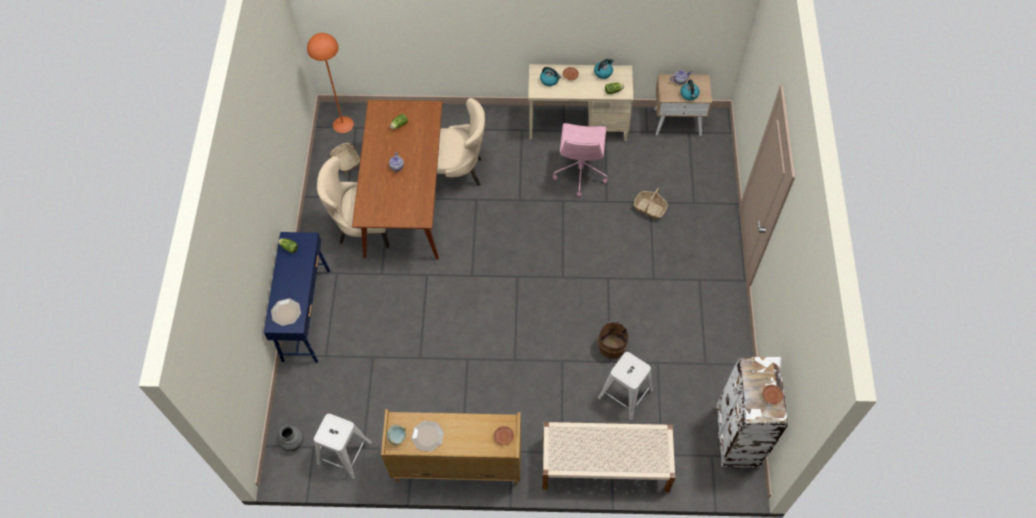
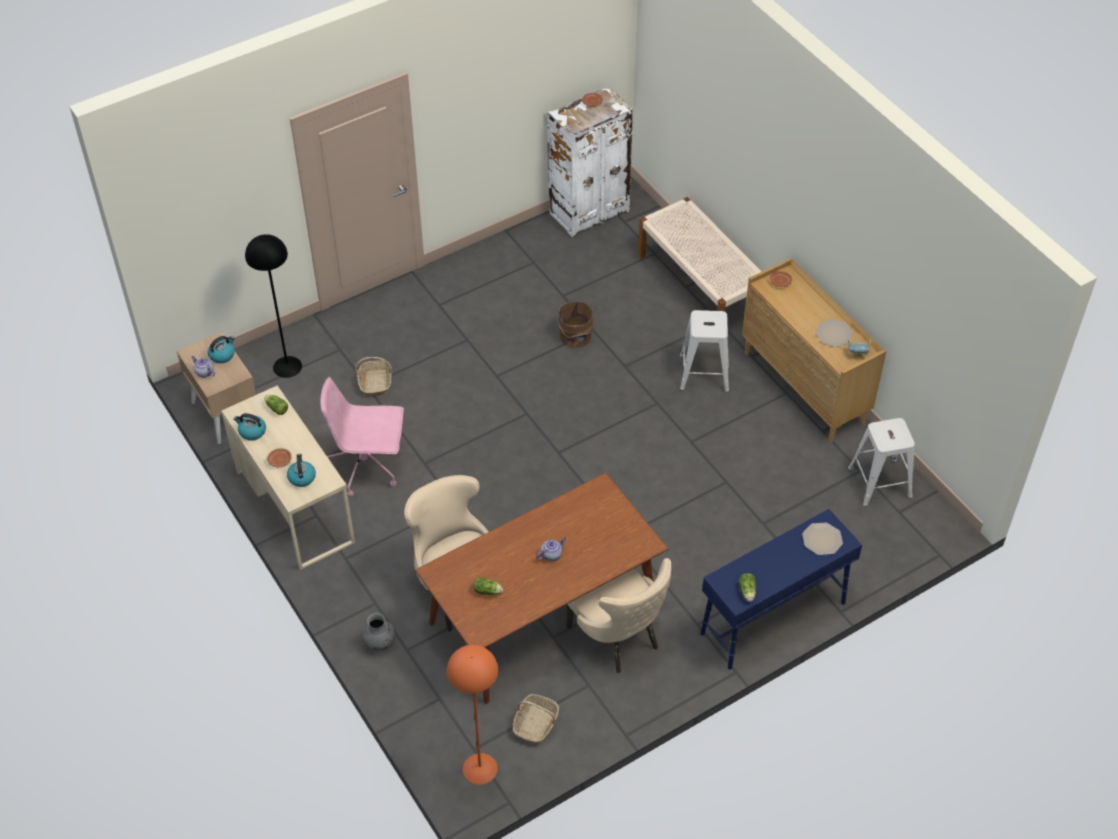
camera: 125 degrees left, 10 degrees down
(292, 442) = (912, 533): grey vase -> grey vase (379, 642)
(580, 171) = (369, 468): pink office chair -> pink office chair turned 150 degrees counterclockwise
(625, 394) = (617, 303): white stool -> white stool (704, 373)
(696, 168) = (287, 367): none -> black floor lamp

